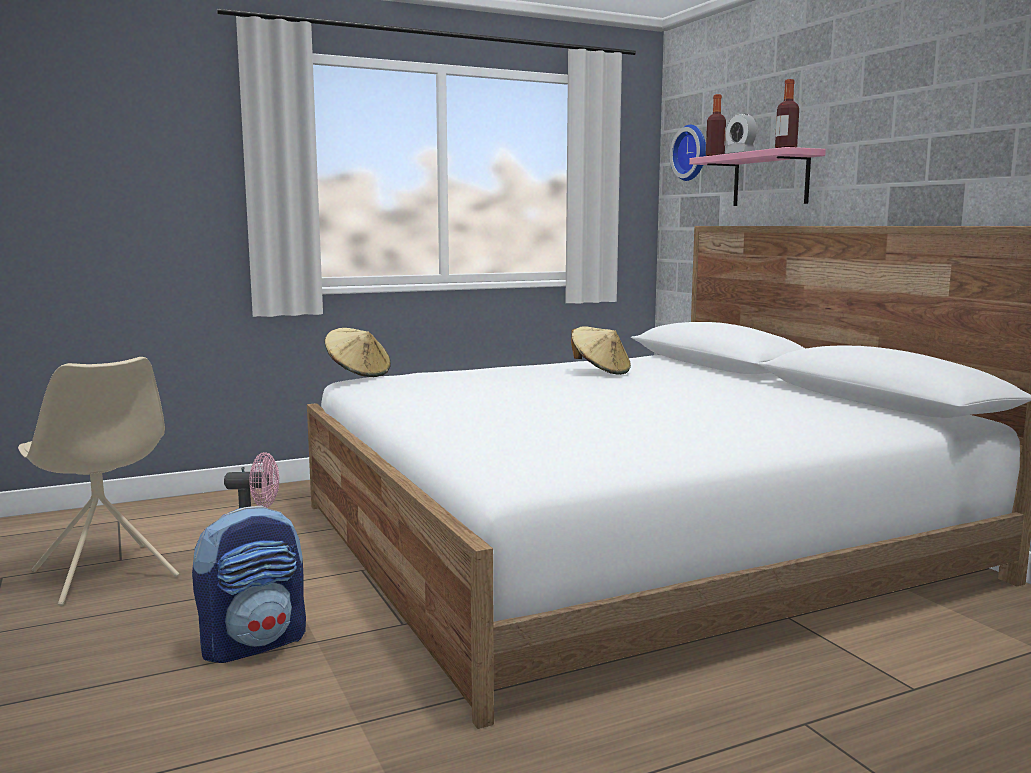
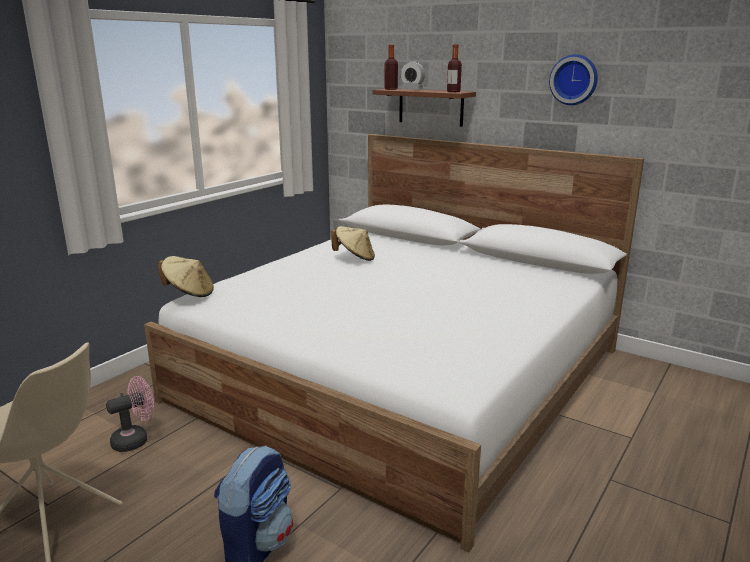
camera: 30 degrees left, 10 degrees up
(692, 153) = (358, 79): wall clock -> wall clock (574, 79)
(770, 179) = (430, 107): pink shelf -> brown shelf

